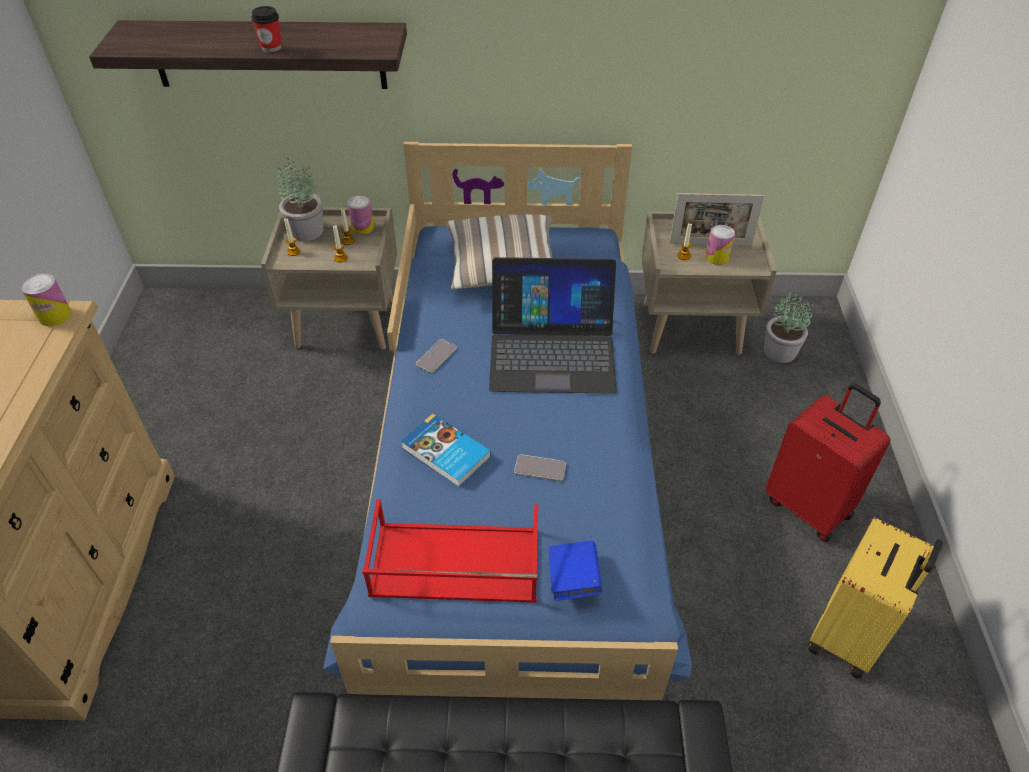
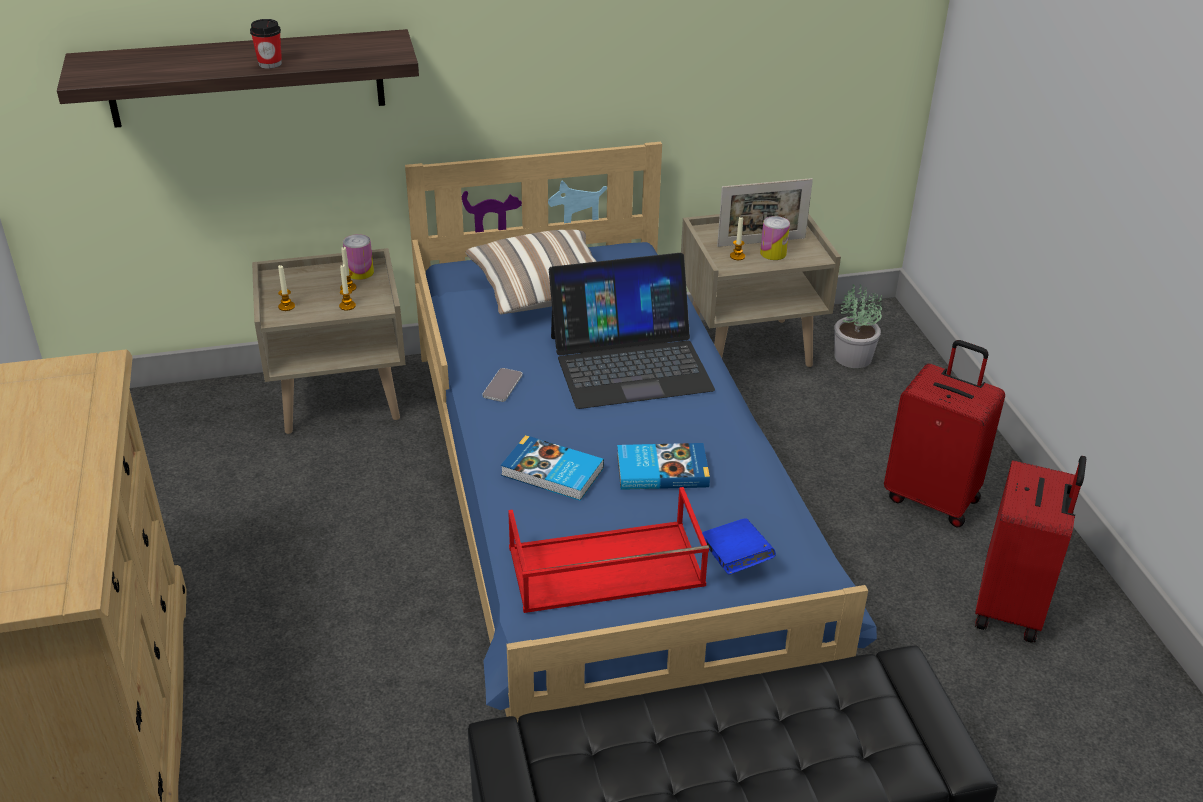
camera: 15 degrees left, 10 degrees down
(55, 315) = (89, 368): can -> none
(305, 230) = (291, 284): potted plant -> none
(540, 468) = (661, 470): phone -> book
(849, 636) = (1012, 607): yellow suitcase -> red suitcase

